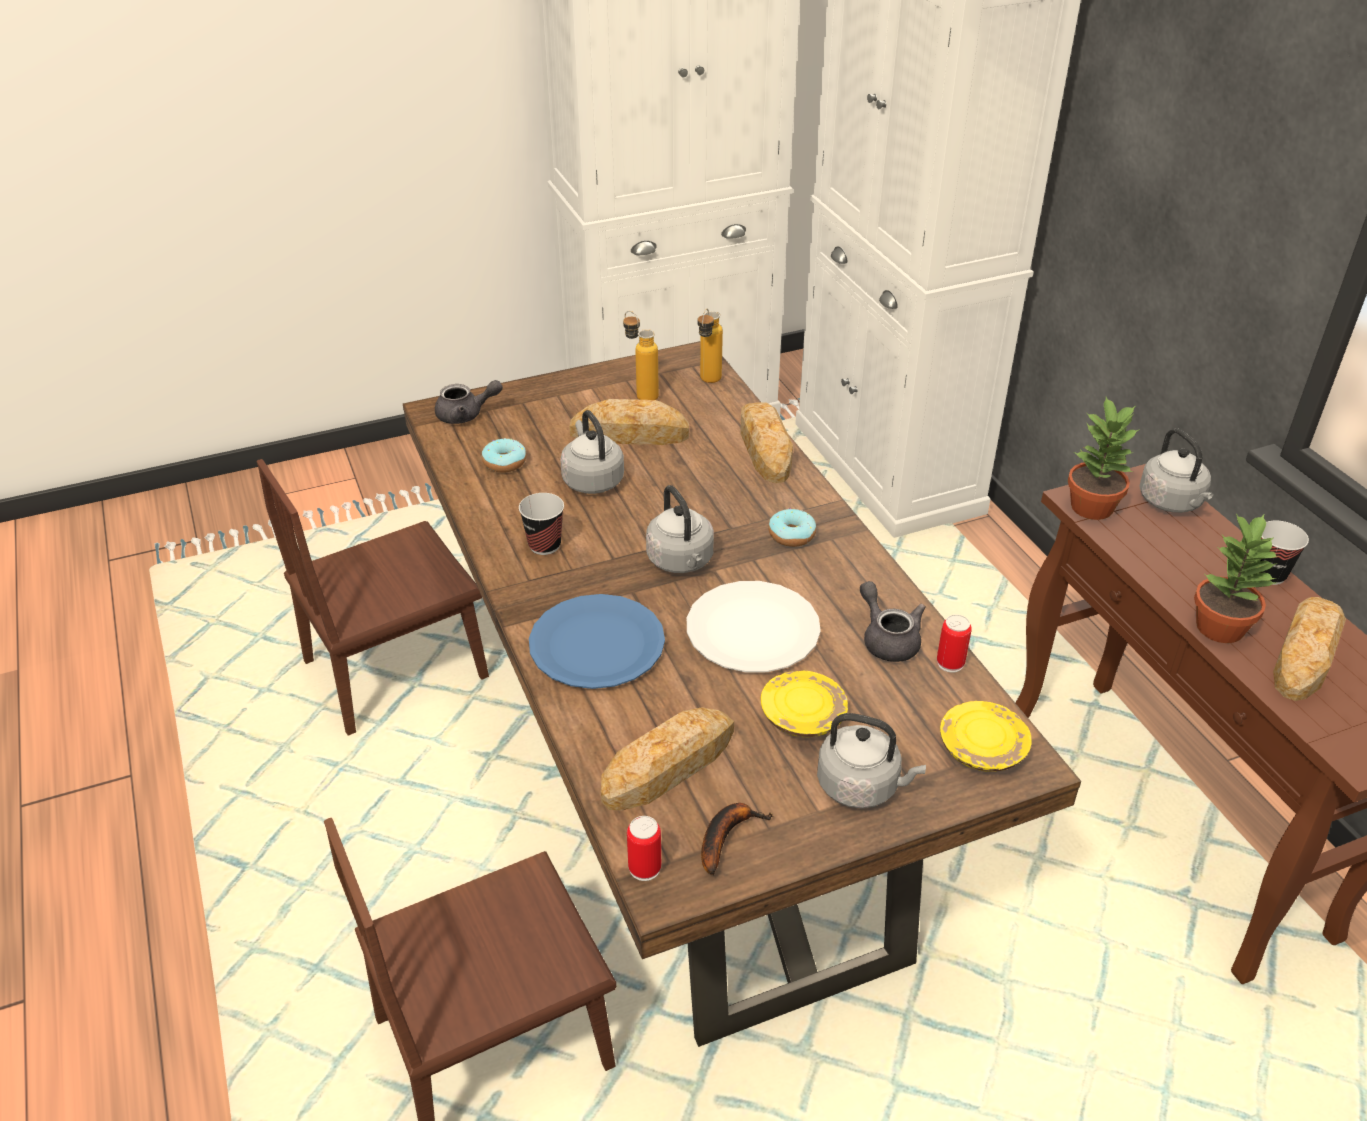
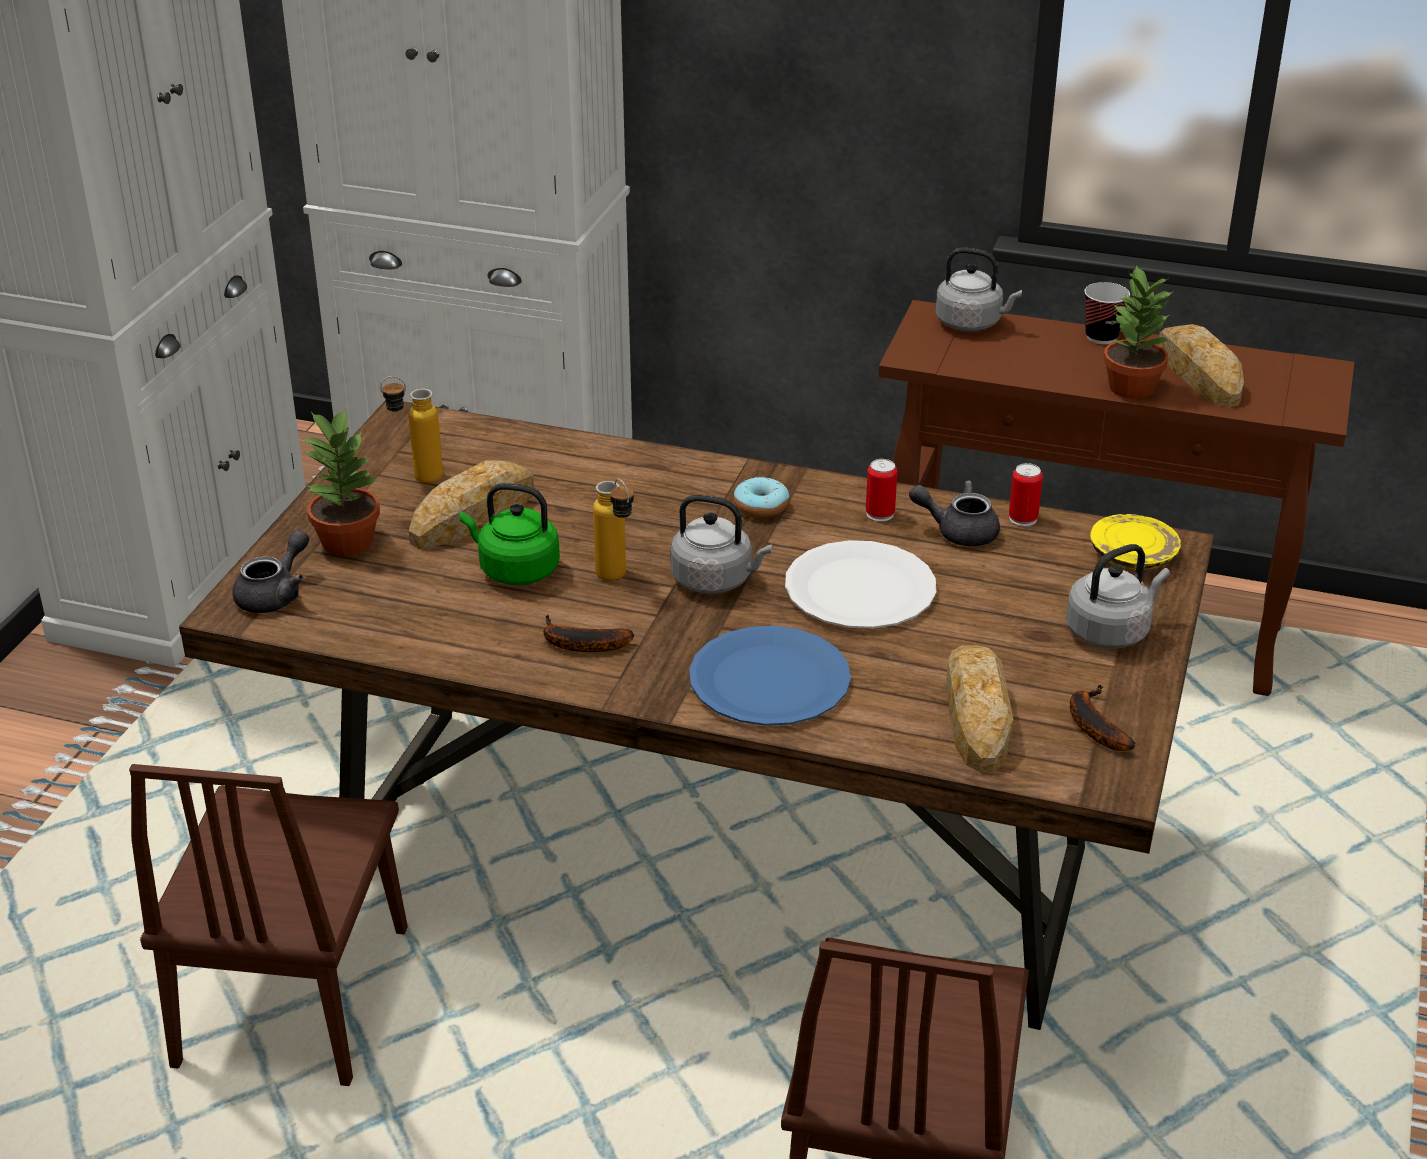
camera: 50 degrees left, 5 degrees down
(504, 463) = (403, 608): donut -> none
(544, 545) = (579, 644): cup -> banana
(592, 479) = (515, 570): grey kettle -> green kettle
(644, 868) = (1083, 784): can -> can (880, 514)
(708, 383) = (461, 434): bottle -> bottle (617, 580)
(765, 447) = (614, 456): bread -> none
(803, 715) = (997, 618): yellow plate -> none
(1092, 506) = (929, 356): potted plant -> potted plant (347, 541)

